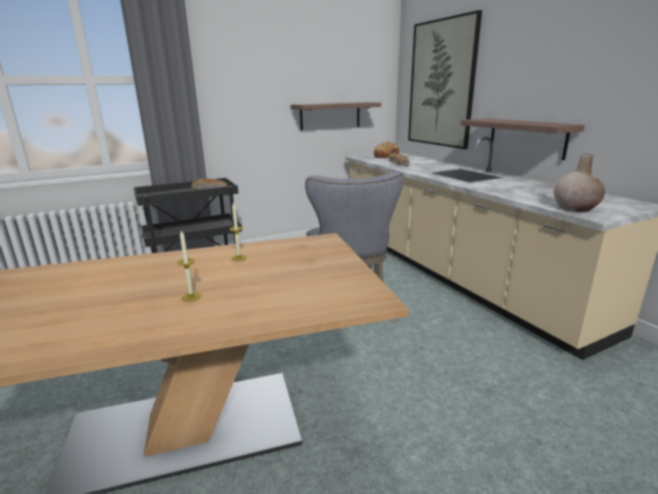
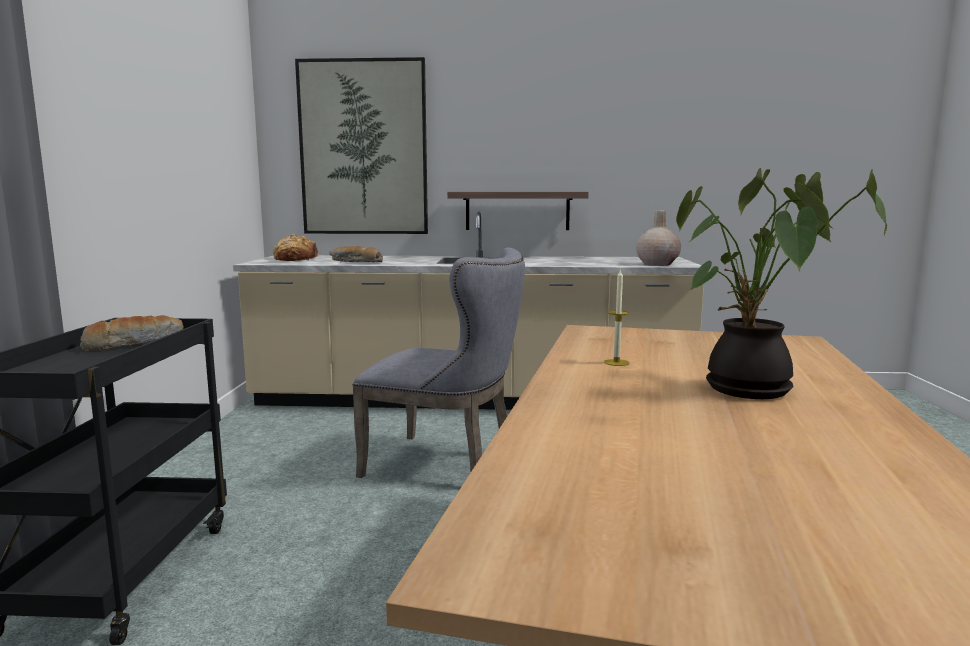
camera: 60 degrees left, 10 degrees down
(191, 297) = (752, 391): candle -> potted plant
(330, 115) = (202, 191): shelf -> none

